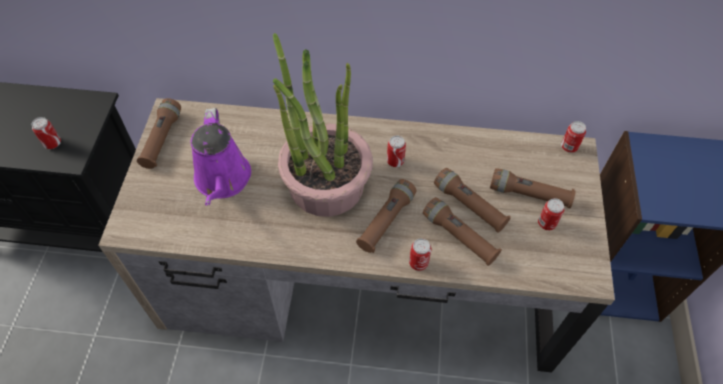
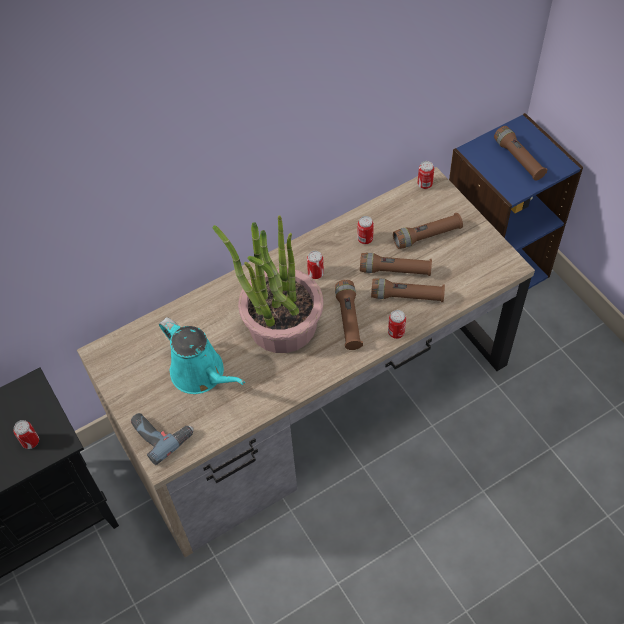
camera: 35 degrees left, 0 degrees up
(146, 206) = (161, 433): none -> power drill
(161, 139) = (118, 377): brown flashlight -> brown flashlight (518, 159)
(223, 180) = (201, 374): purple watering can -> turquoise watering can
(546, 223) = (454, 248): can -> can (365, 239)

